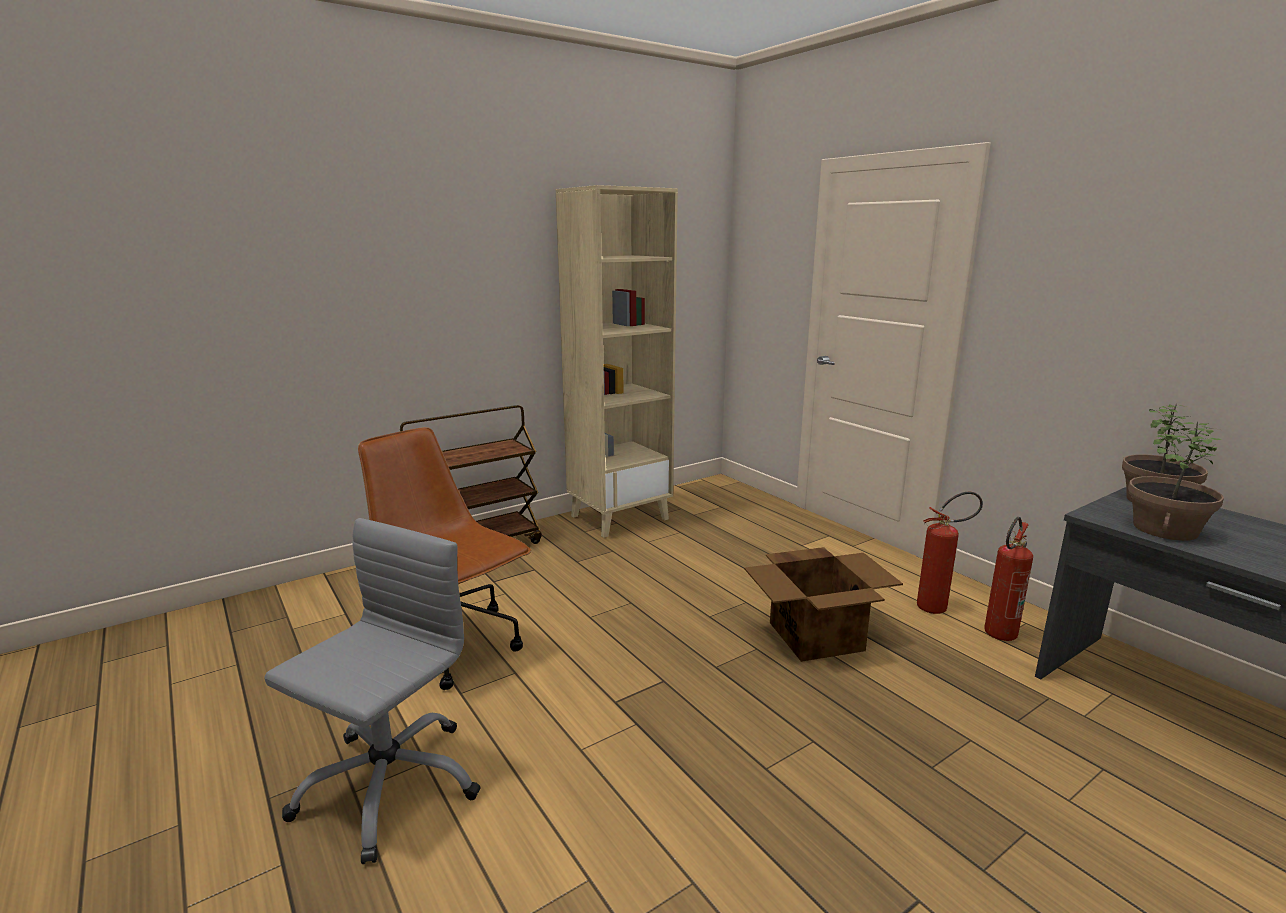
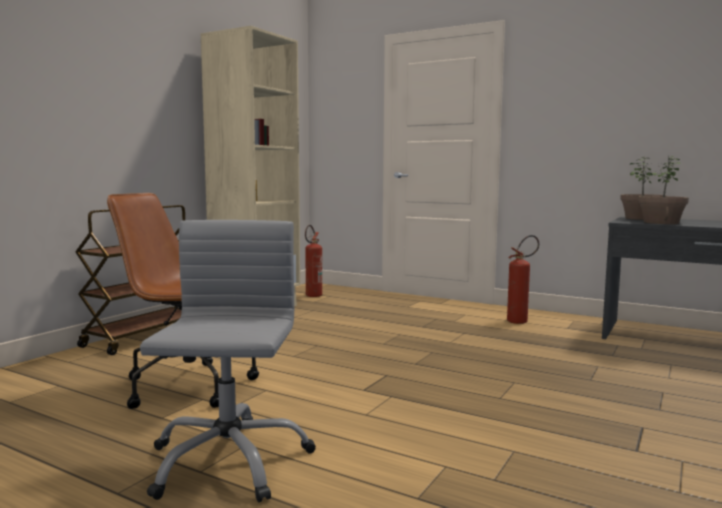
camera: 25 degrees left, 10 degrees down
(817, 636) = (464, 341): cardboard box -> none
(998, 636) = (566, 327): fire extinguisher -> fire extinguisher (312, 296)

